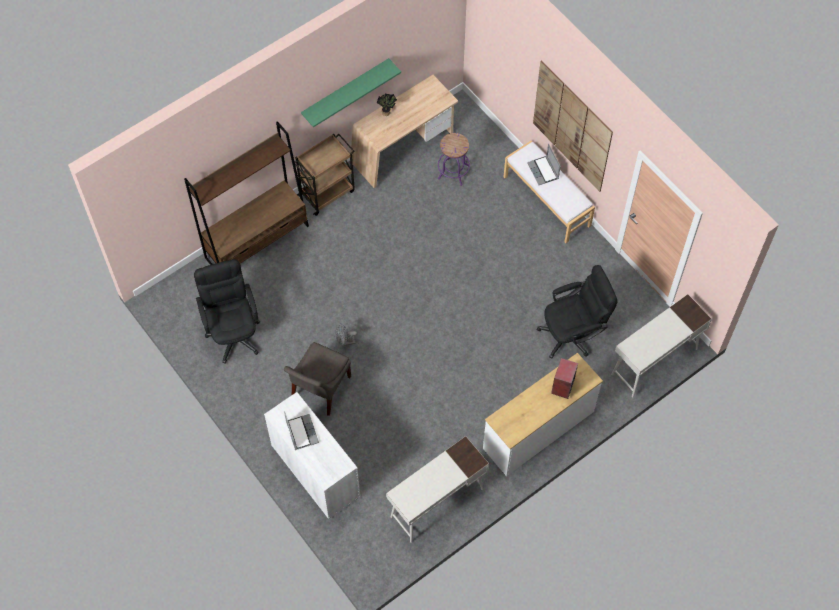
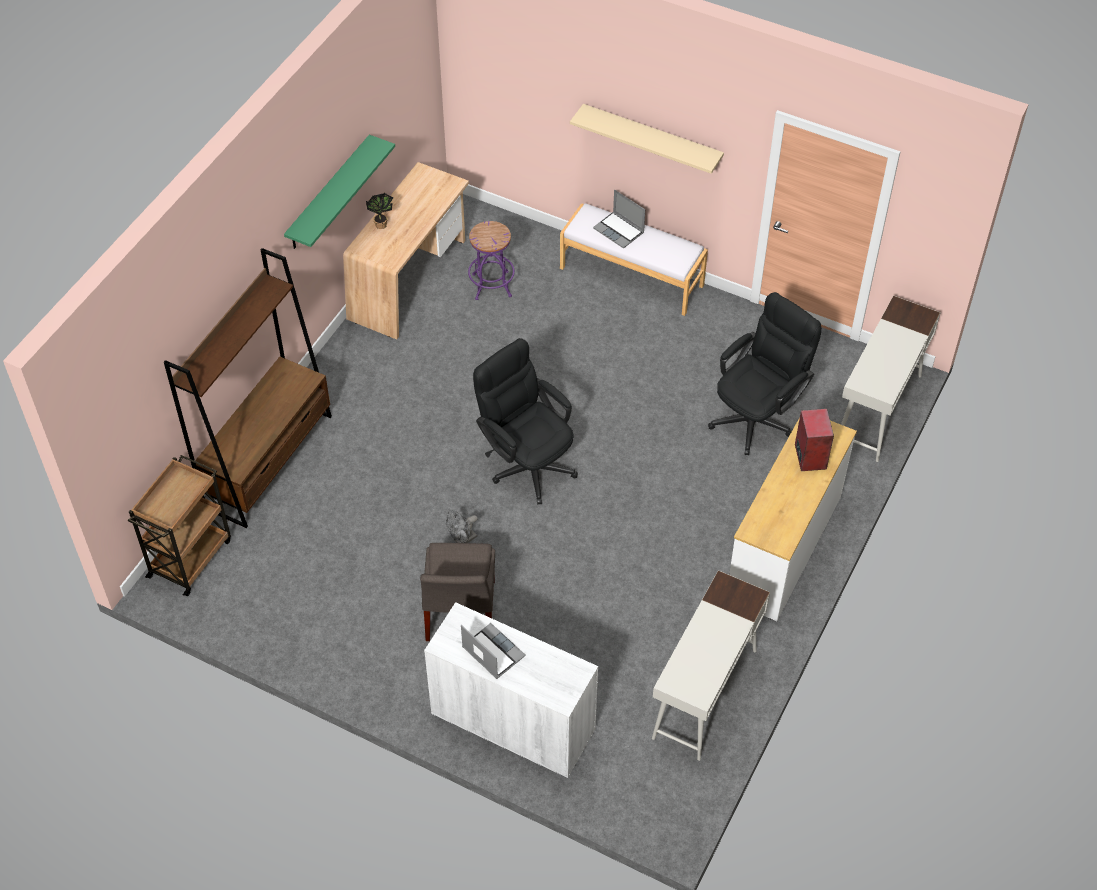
camera: 25 degrees left, 10 degrees down
(233, 331) = (295, 587): black office chair -> black office chair (527, 462)
(327, 192) = (335, 367): brown cart -> brown cart (191, 557)
(572, 126) = (652, 138): picture -> beige shelf

